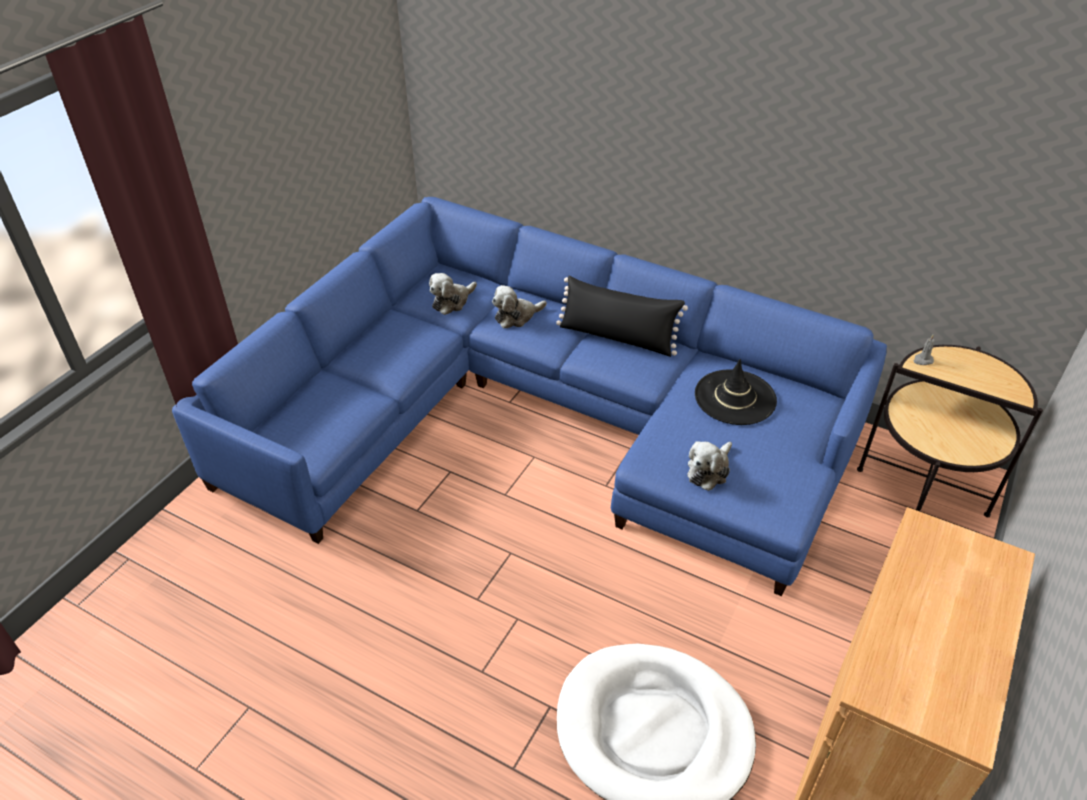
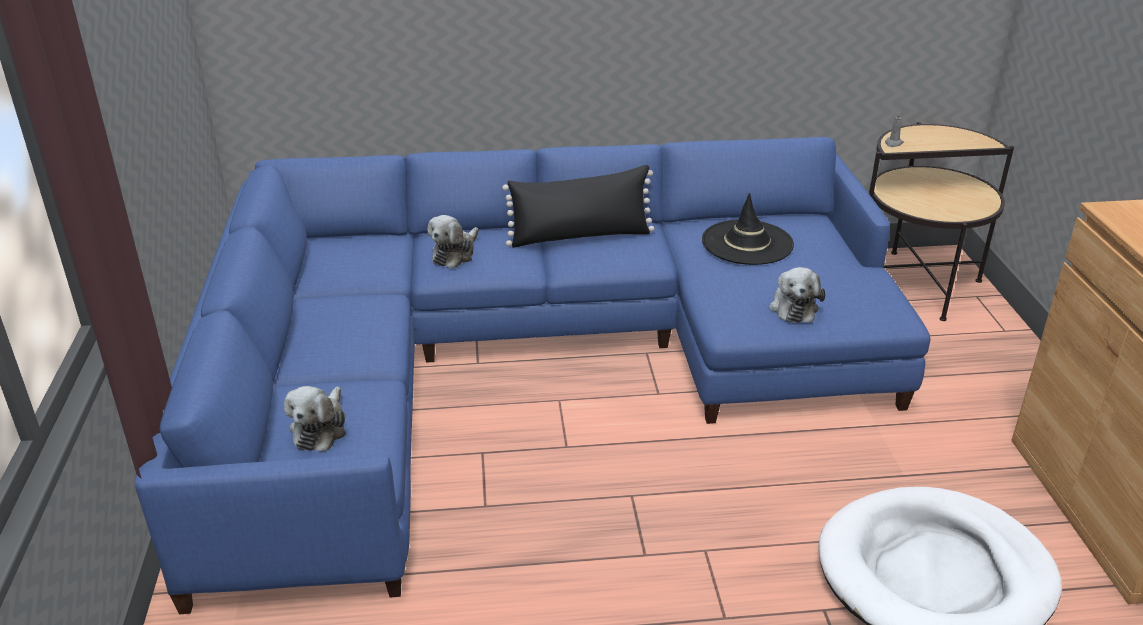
camera: 35 degrees left, 10 degrees down
(452, 302) = (365, 265): plush toy -> plush toy (320, 429)

